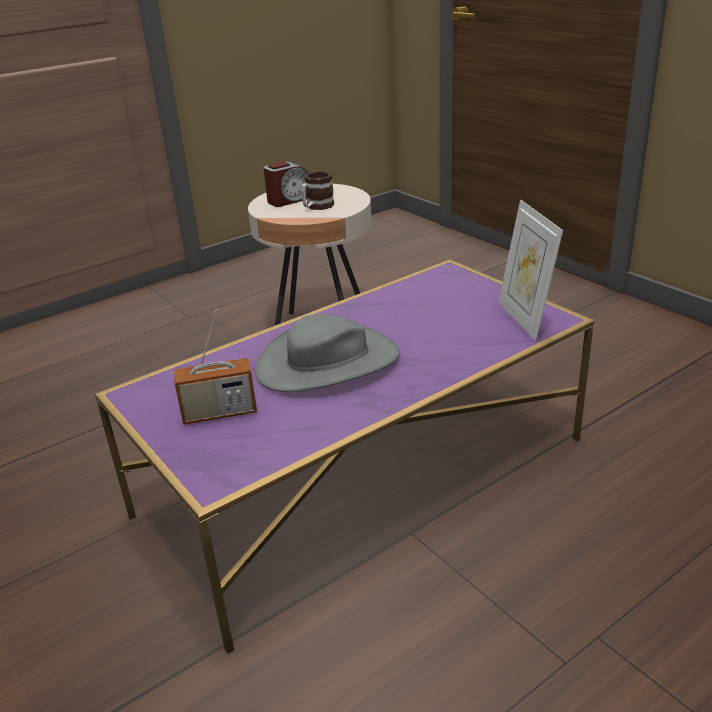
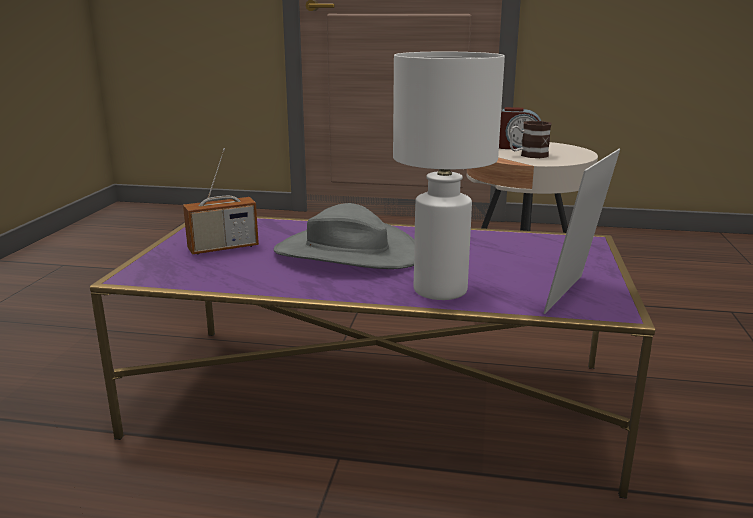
camera: 45 degrees right, 10 degrees down
(220, 413) = (223, 248): radio -> radio turned 60 degrees counterclockwise
(452, 358) = (438, 290): none -> white table lamp

